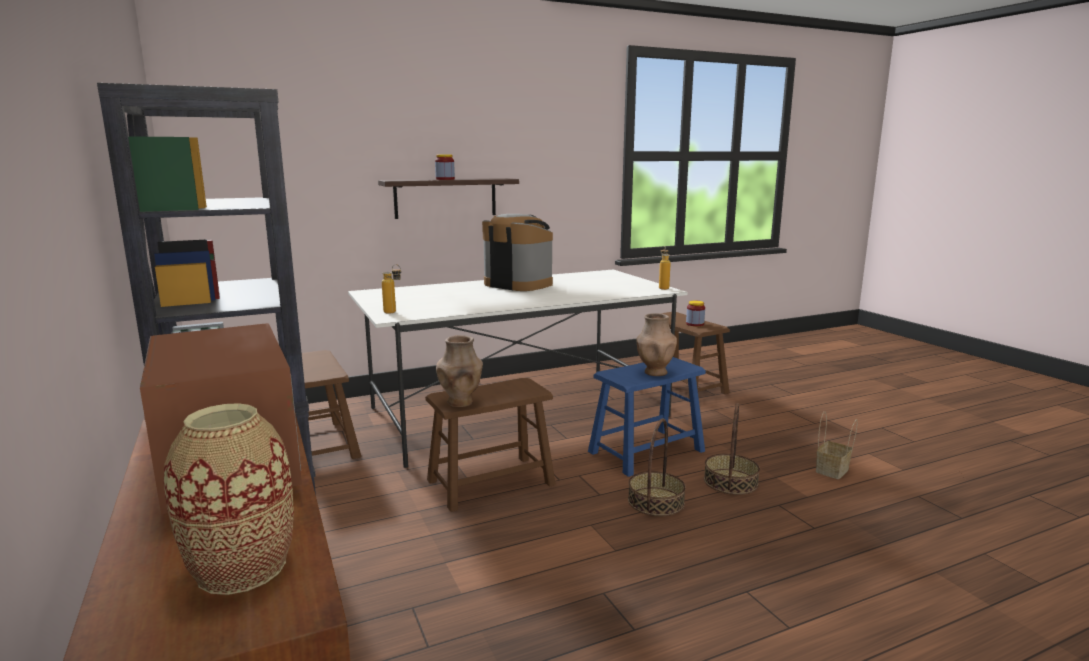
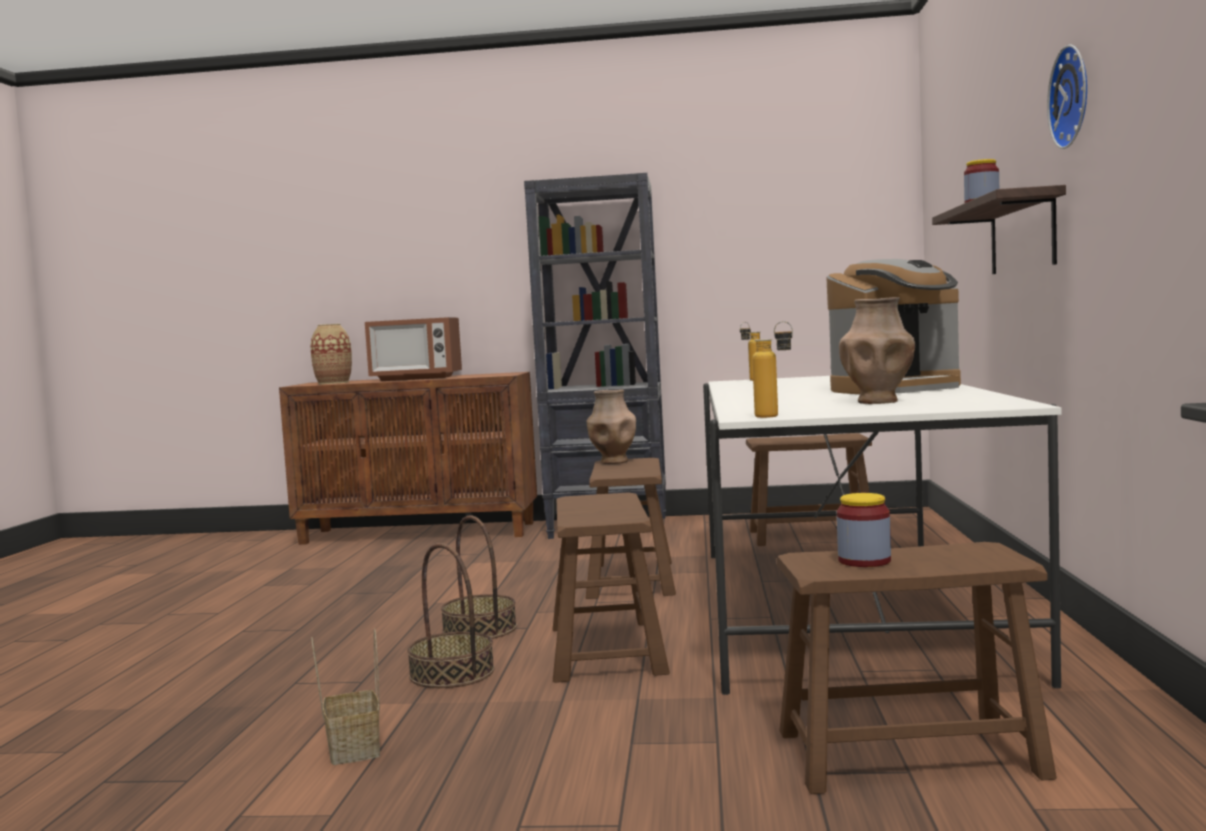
camera: 120 degrees right, 10 degrees down
(517, 139) = (1074, 96): none -> wall clock
(646, 451) = (606, 650): blue stool -> brown stool
(655, 372) = (586, 508): brown vase -> brown vase (878, 402)

